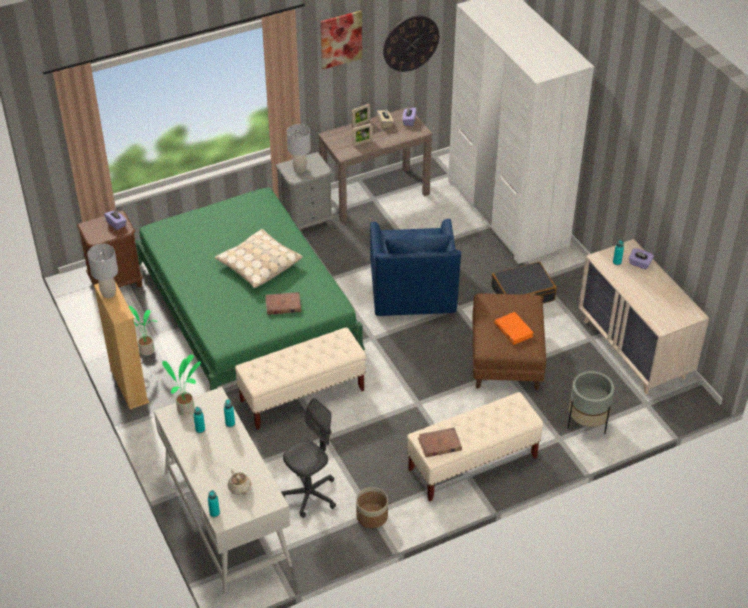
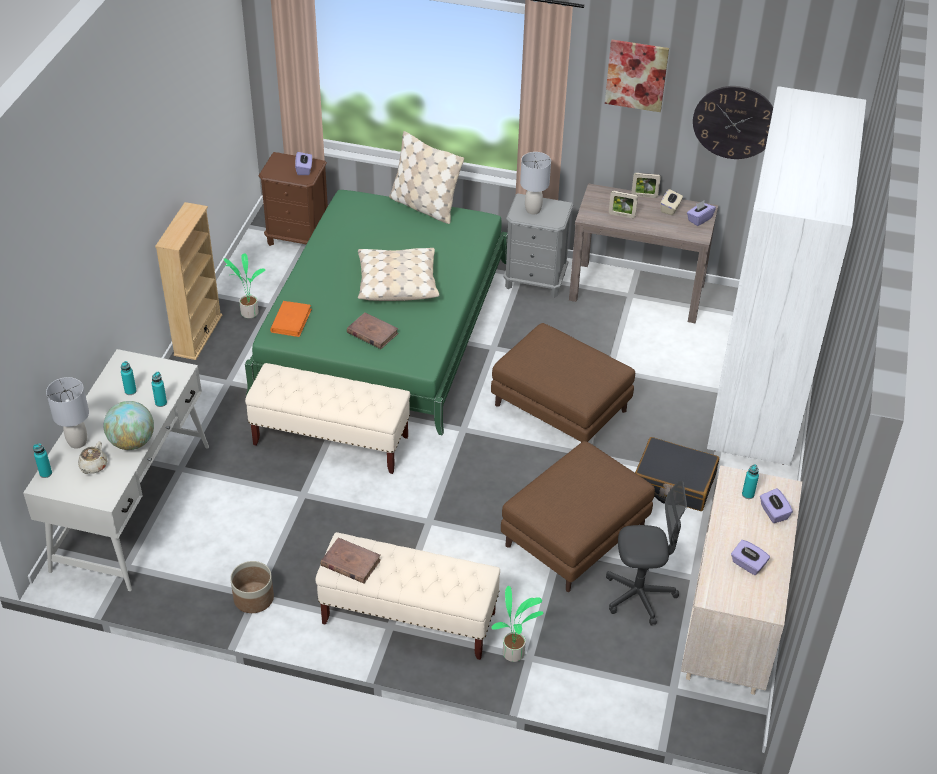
camera: 40 degrees right, 0 degrees up
(108, 293) = (186, 216): grey table lamp -> grey table lamp (78, 442)
(187, 409) = (143, 366): potted plant -> potted plant (514, 654)
(214, 207) = (424, 206): none -> beige pillow
(244, 458) = (132, 442): none -> globe
(310, 495) = (224, 537): grey office chair -> grey office chair (639, 596)
(412, 291) = (559, 408): blue armchair -> brown ottoman
(513, 330) = (574, 501): orange book -> orange book (291, 321)
(587, 423) = (580, 662): grey planter -> none
(659, 299) = (747, 564): none -> purple tissue box

